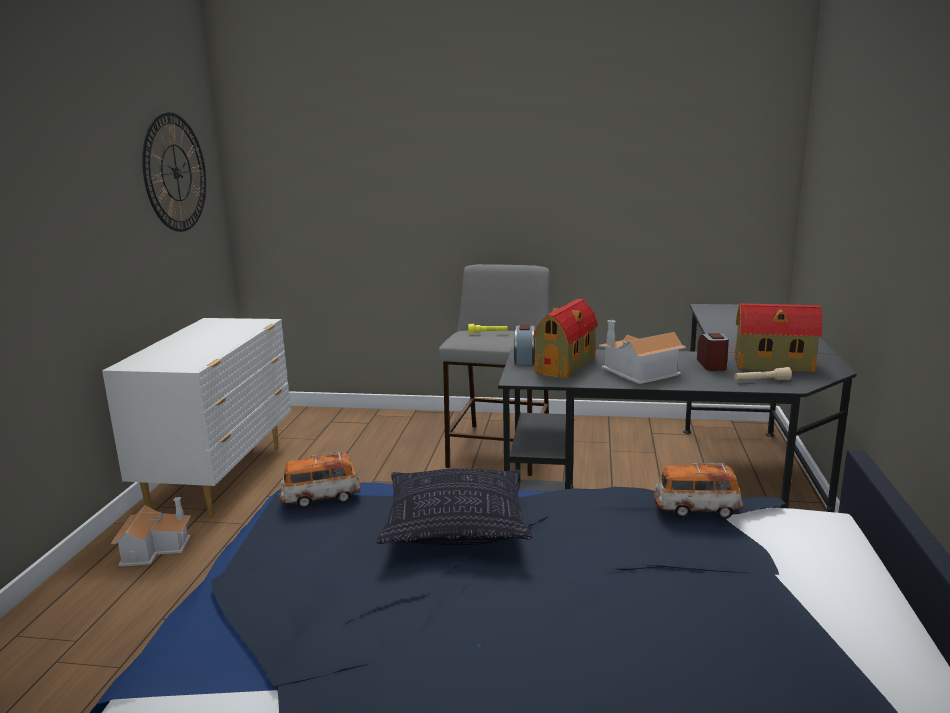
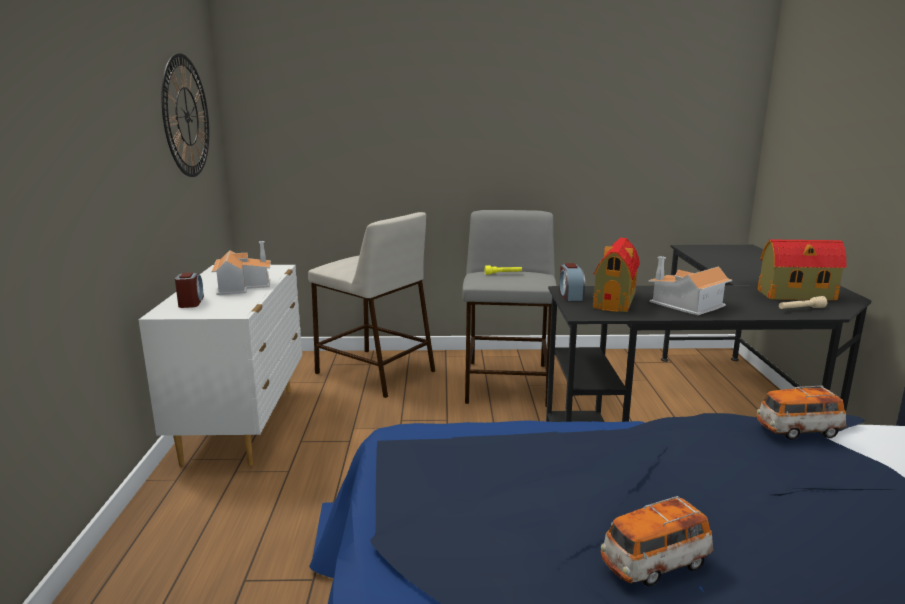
camera: 10 degrees left, 0 degrees up
(155, 548) = (204, 503): toy house -> toy house (242, 286)
(321, 498) = (429, 442): toy car -> toy car (654, 564)
(368, 431) = (373, 372): none -> beige stool
(456, 526) = (589, 462): pillow -> none
(712, 365) = (744, 296): alarm clock -> alarm clock (191, 302)

